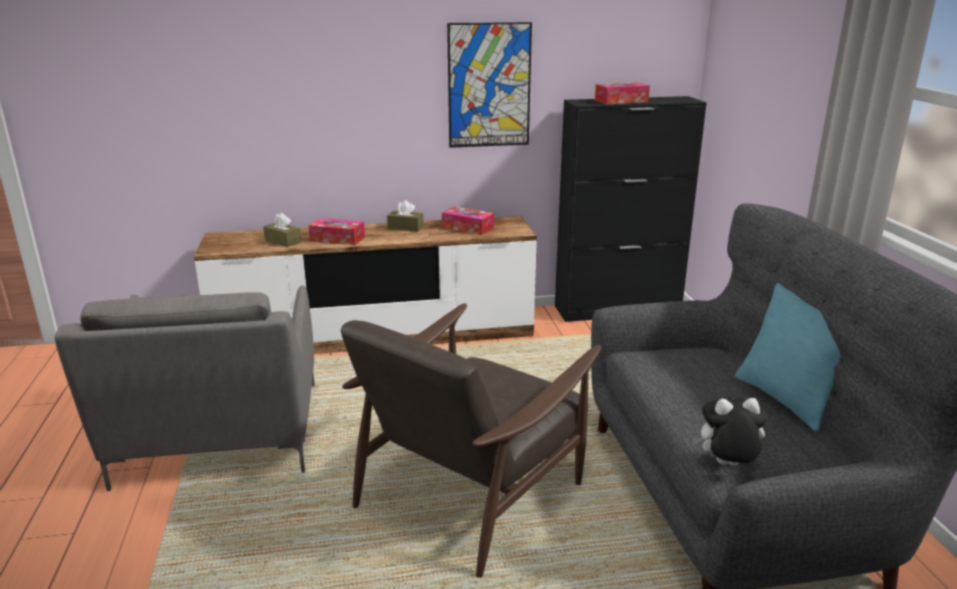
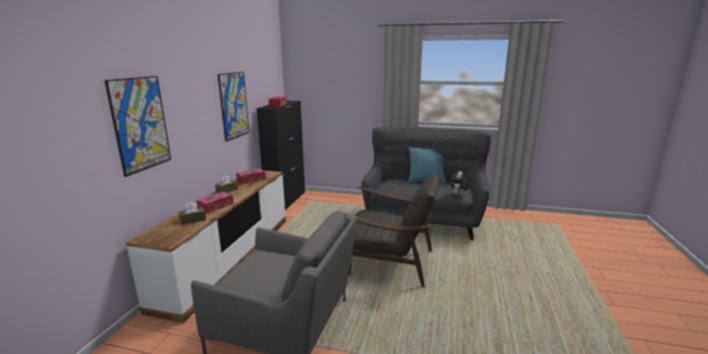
camera: 65 degrees left, 5 degrees down
(255, 86) = (140, 124): none -> picture
(472, 490) = (388, 262): brown armchair -> brown armchair turned 45 degrees counterclockwise

